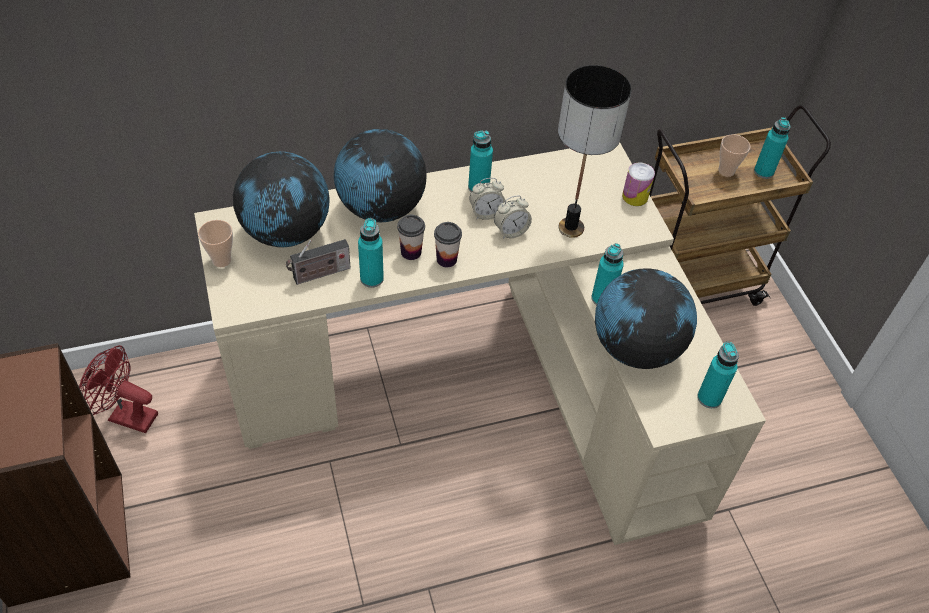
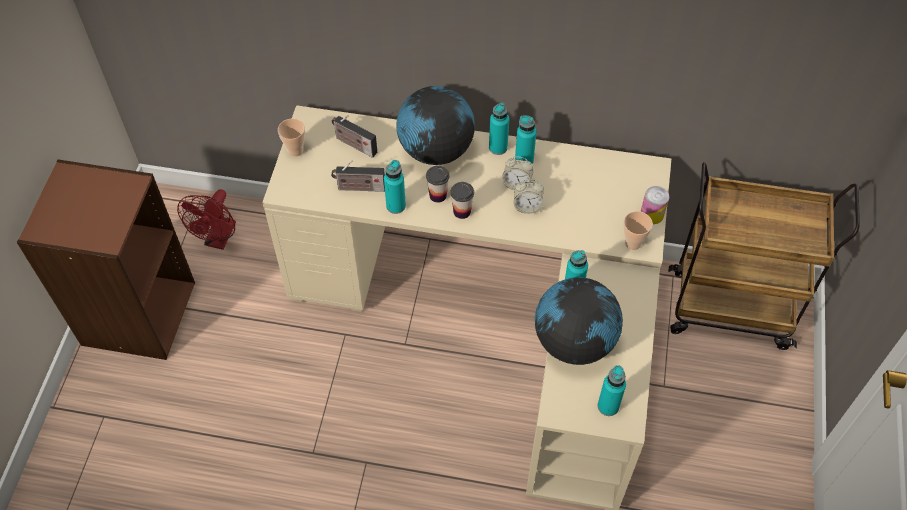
camera: 30 degrees right, 5 degrees up
(126, 416) = (218, 239): red fan -> red fan turned 120 degrees counterclockwise
(286, 232) = (354, 144): globe -> radio
(571, 227) = (579, 221): table lamp -> none
(726, 171) = (763, 219): cup -> cup (632, 243)
(763, 171) = (799, 232): turquoise bottle -> turquoise bottle (498, 147)

